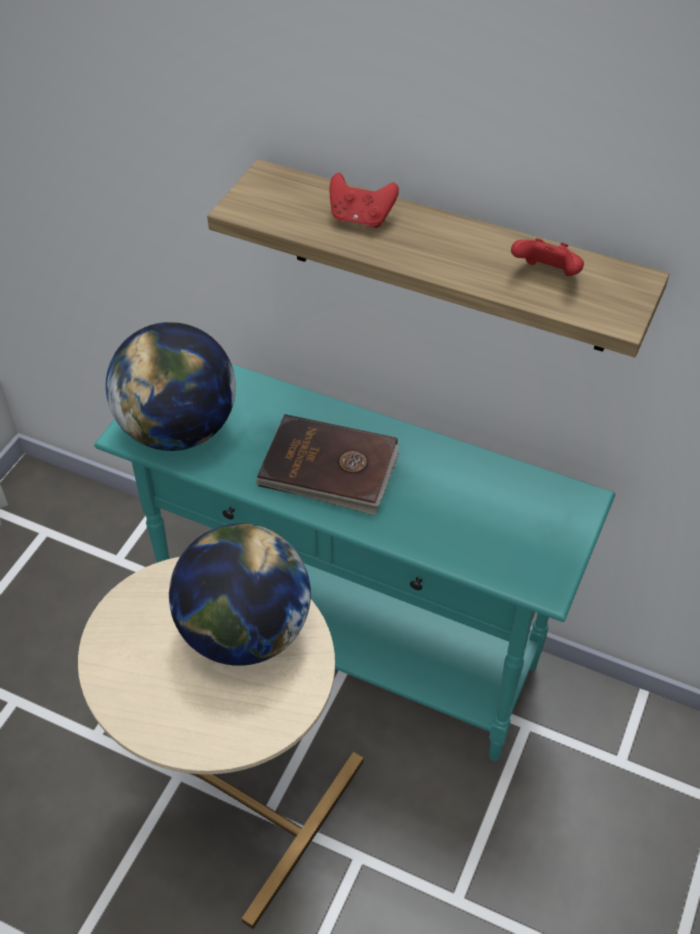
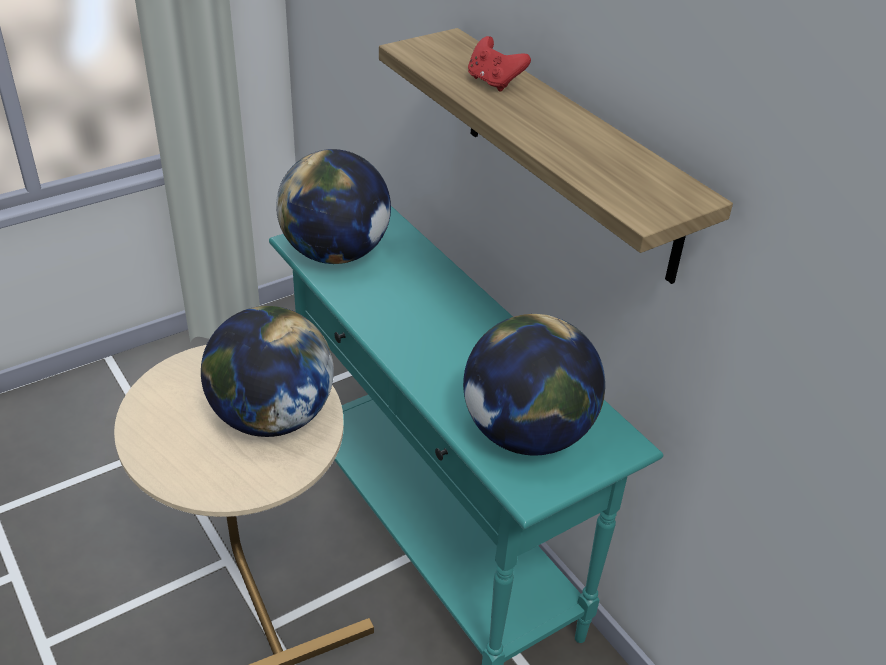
camera: 30 degrees right, 10 degrees down
(329, 469) = (424, 326): brown book -> none
(502, 533) = (527, 434): none -> globe
(546, 275) = (611, 165): red game controller -> none

